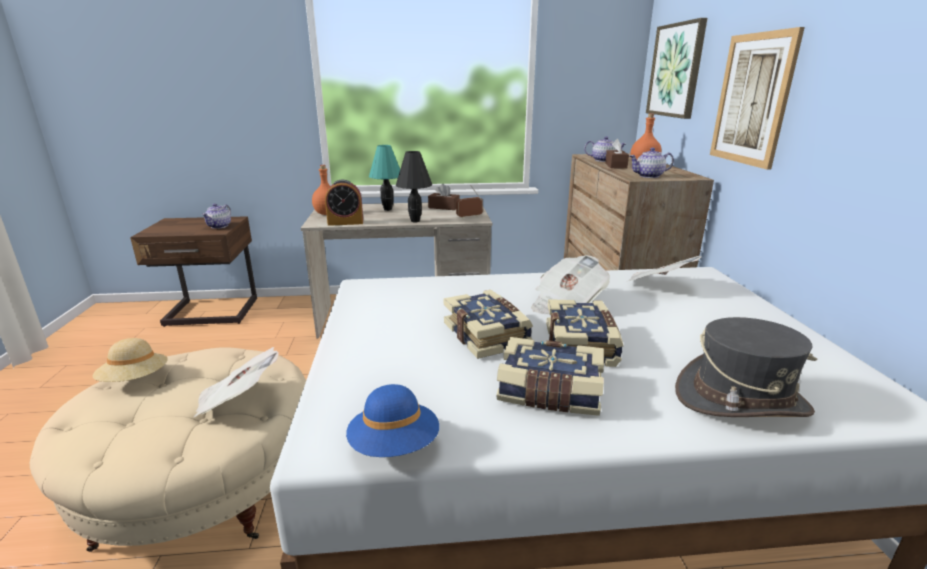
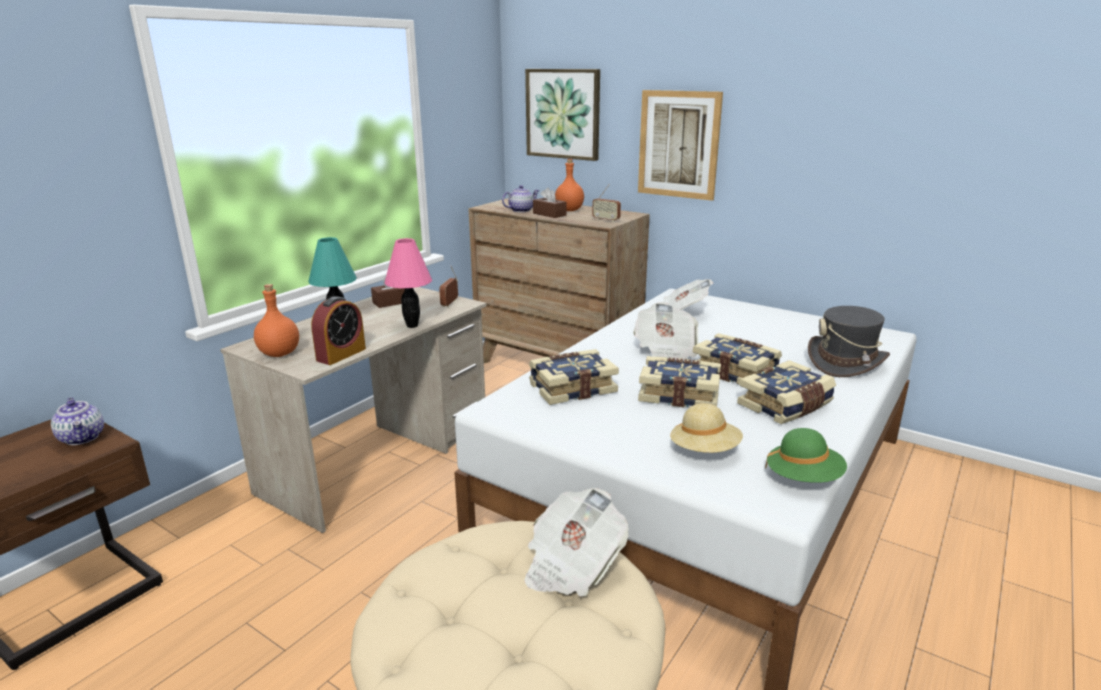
camera: 50 degrees left, 0 degrees up
(135, 380) = (424, 633): beige hat -> beige hat (704, 450)
(394, 446) = (803, 478): blue hat -> green hat
(415, 221) = (412, 325): black table lamp -> pink table lamp
(432, 296) = (572, 388): none -> book
(649, 176) = (606, 220): teapot -> radio

